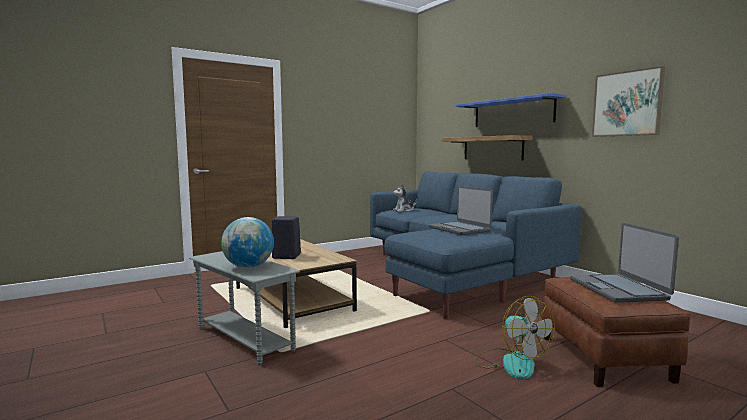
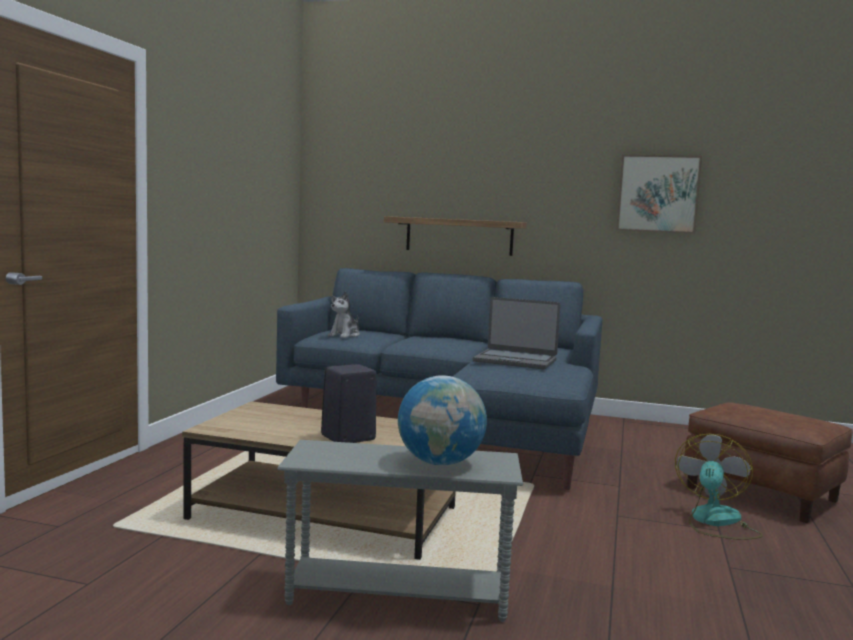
camera: 40 degrees left, 0 degrees up
(511, 363) = (715, 522): fan -> fan turned 90 degrees counterclockwise
(512, 112) = (494, 187): blue shelf -> none
(618, 289) = (779, 414): laptop -> none

